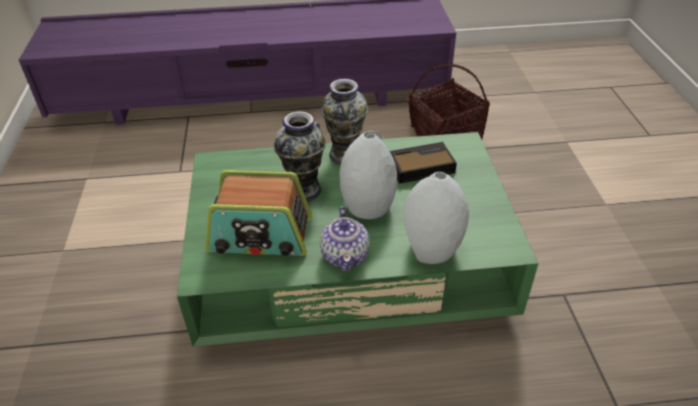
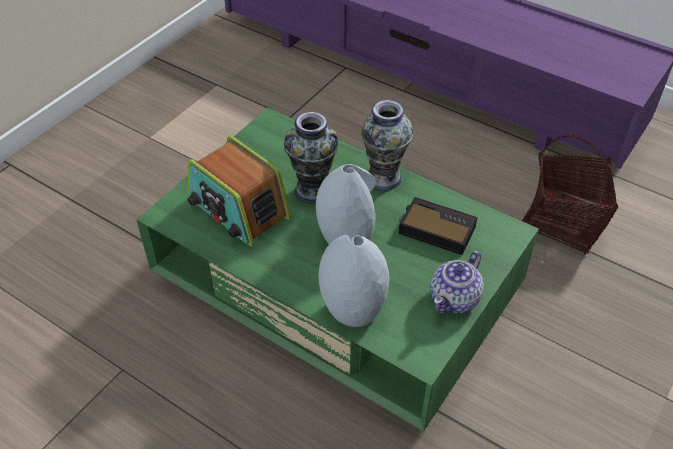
camera: 40 degrees right, 5 degrees up
(345, 255) = (281, 267): teapot -> teapot (455, 298)

